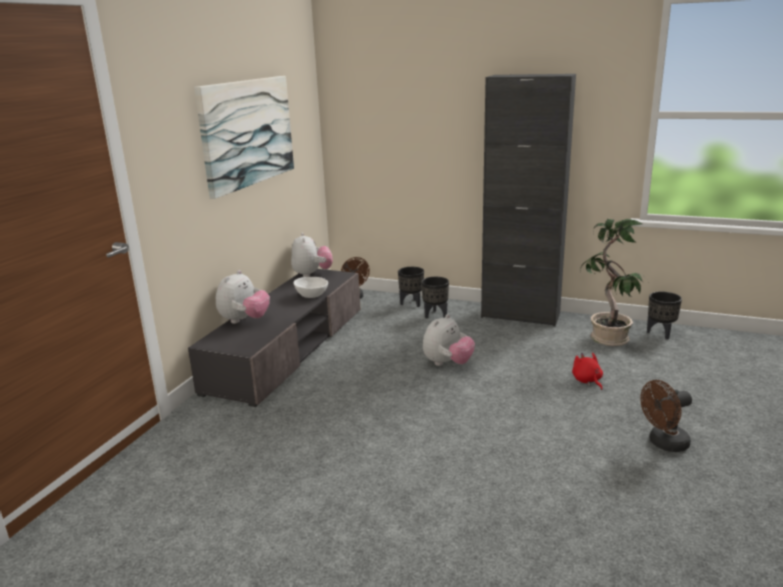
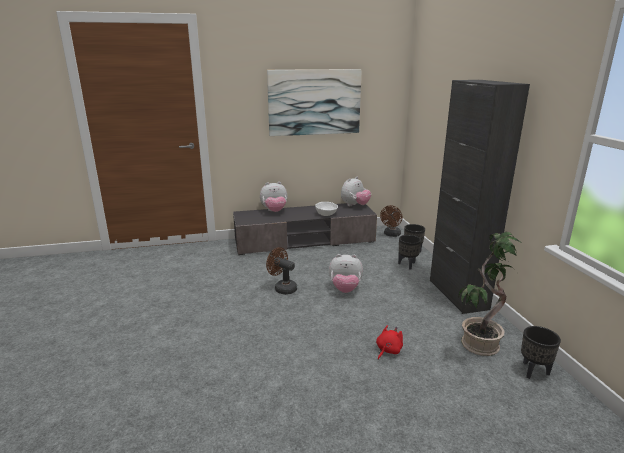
camera: 55 degrees right, 0 degrees up
(663, 444) = (327, 410): brown fan -> brown fan (282, 288)

